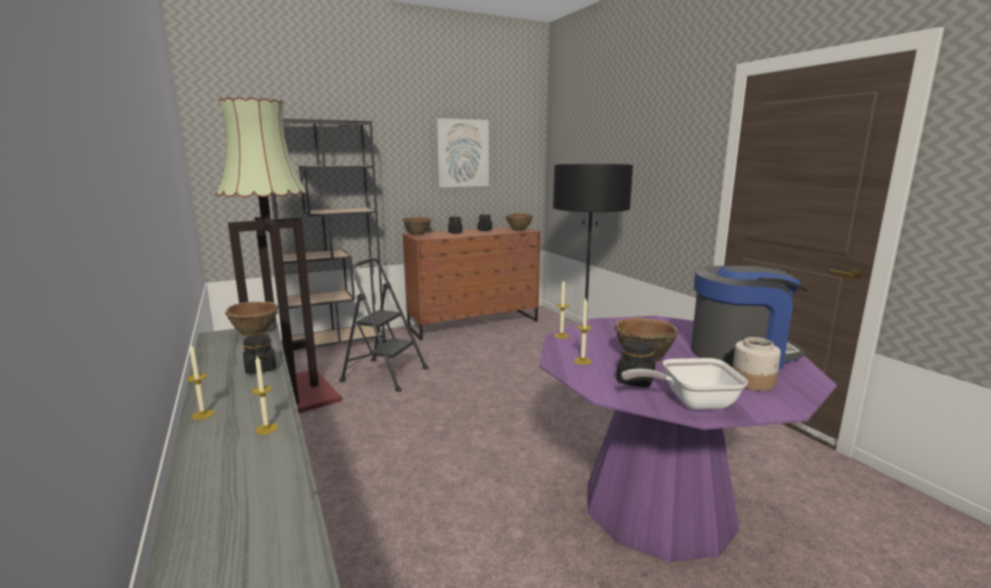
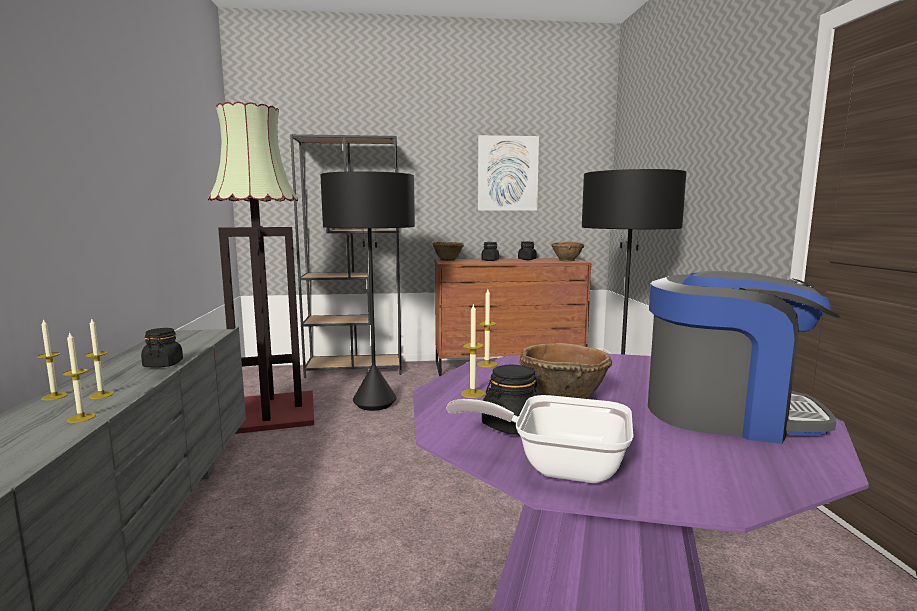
camera: 20 degrees right, 5 degrees down
(249, 406) = (101, 395): none -> candle
(255, 332) = (208, 334): brown bowl -> none
(383, 374) = (374, 404): black step ladder -> black floor lamp
(753, 382) = (701, 455): jar -> none

